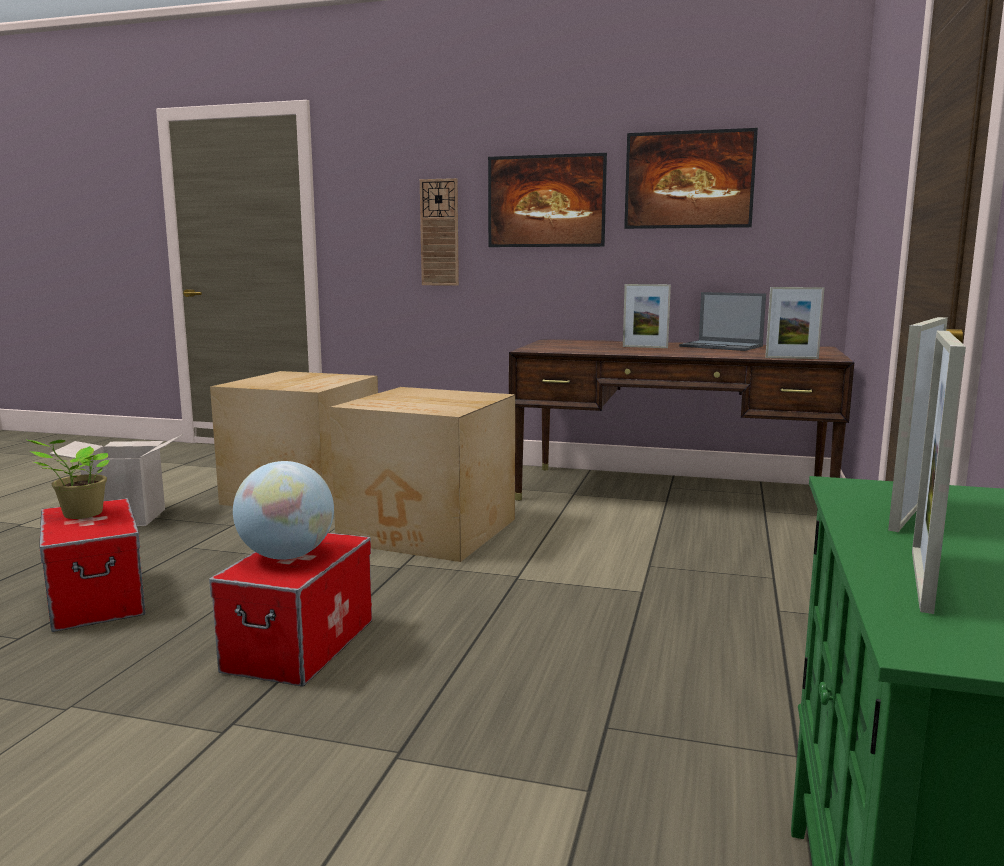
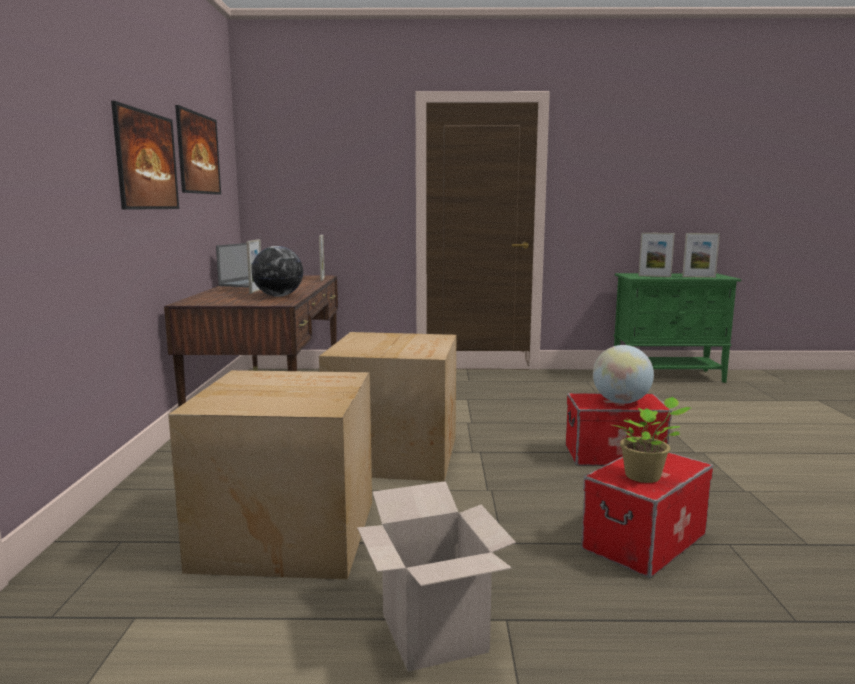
camera: 105 degrees left, 0 degrees up
(439, 232) = (86, 190): wall clock -> none
(591, 350) = (278, 296): none -> globe

